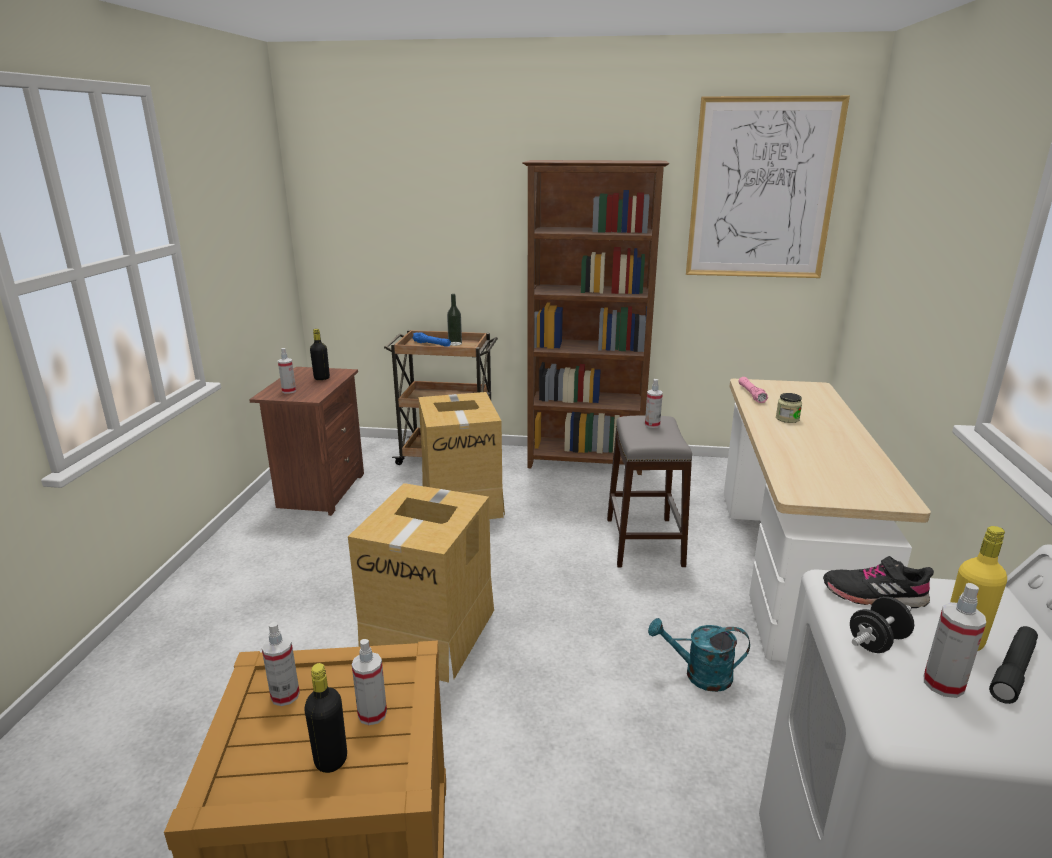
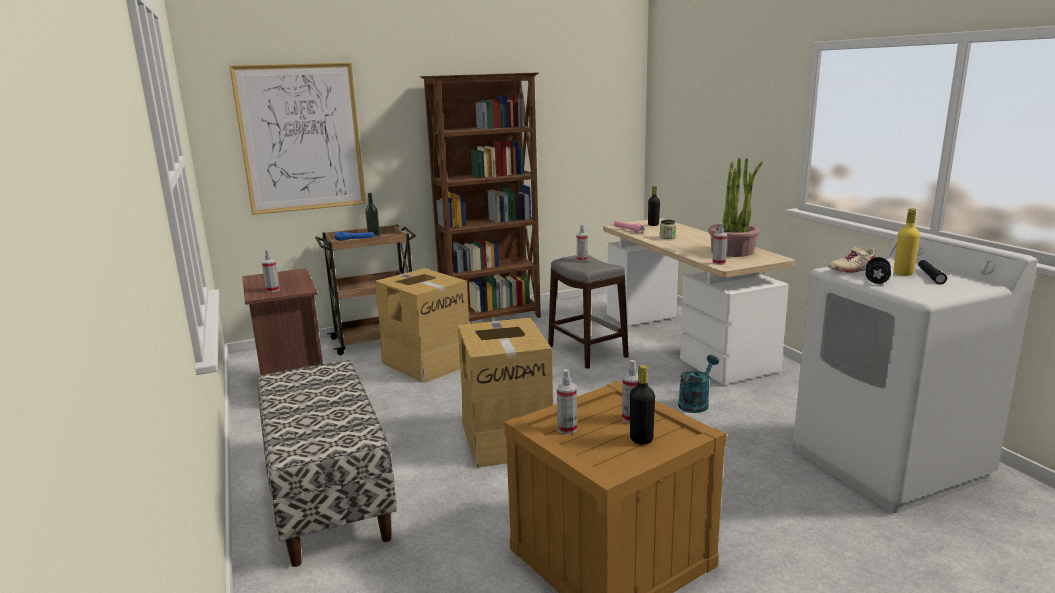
camera: 30 degrees left, 5 degrees down
(208, 632) = (327, 494): none -> bench
(322, 378) = (286, 278): black bottle -> black bottle (653, 225)
(699, 675) = (696, 403): turquoise watering can -> turquoise watering can turned 150 degrees clockwise
(762, 190) = (585, 91): picture -> picture (301, 138)
(848, 469) = (732, 251): none -> potted plant
(874, 595) = (851, 269): black shoe -> beige shoe
(943, 684) = (916, 285): spray bottle -> spray bottle (719, 263)

